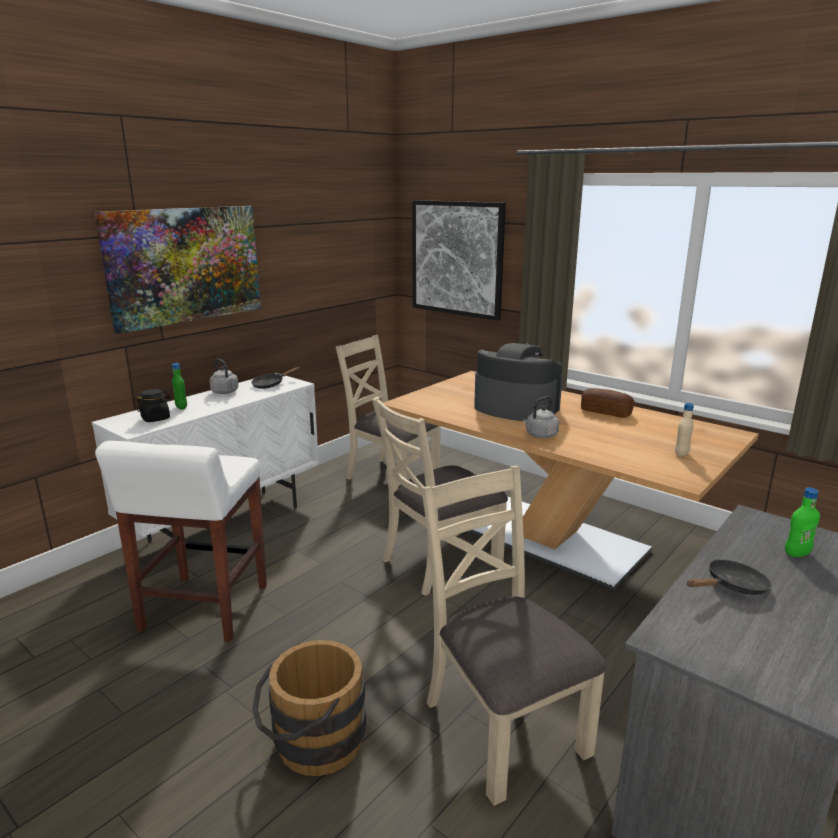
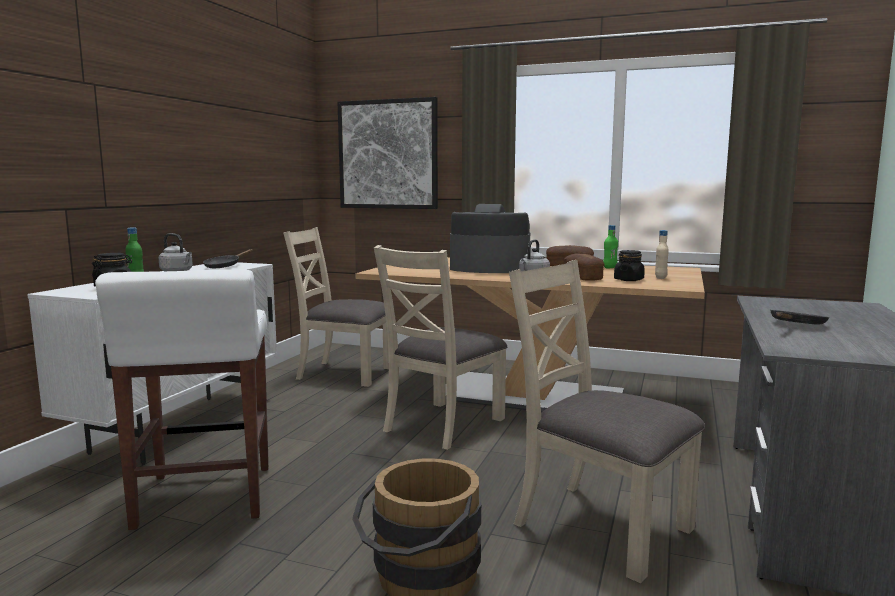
camera: 20 degrees left, 10 degrees down
(185, 265) = (132, 126): picture -> none
(593, 442) = (582, 277): none -> bread
(639, 454) = (628, 280): none -> black jar
(797, 553) = (813, 309): green bottle -> green bottle (609, 267)

